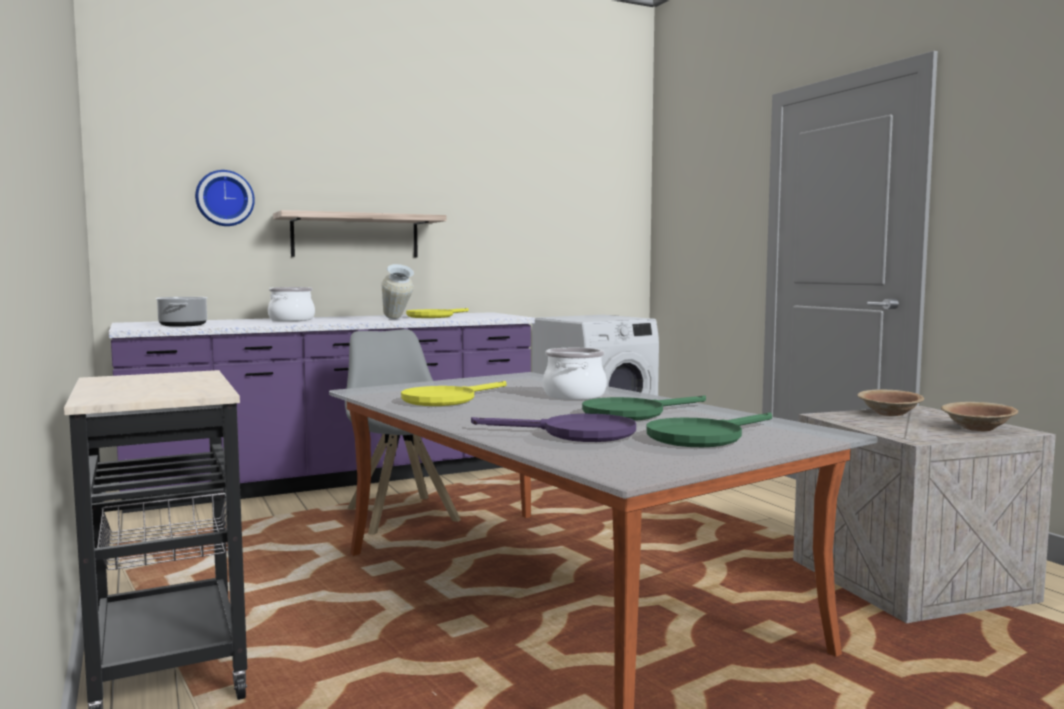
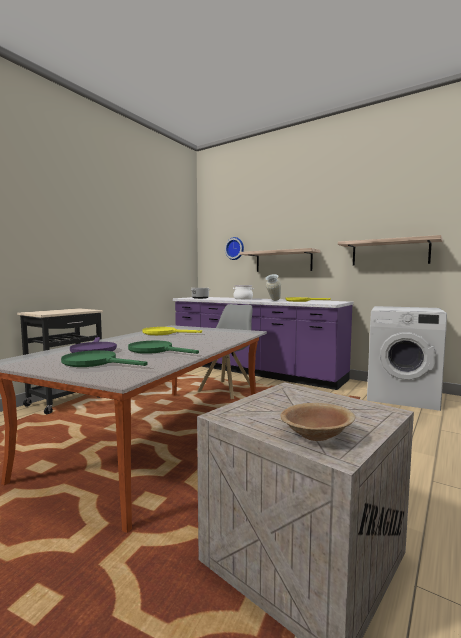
camera: 60 degrees right, 0 degrees up
(540, 231) = (389, 253): none -> shelf
(573, 395) = (198, 341): cooking pot -> none
(889, 414) = (335, 403): brown bowl -> none

